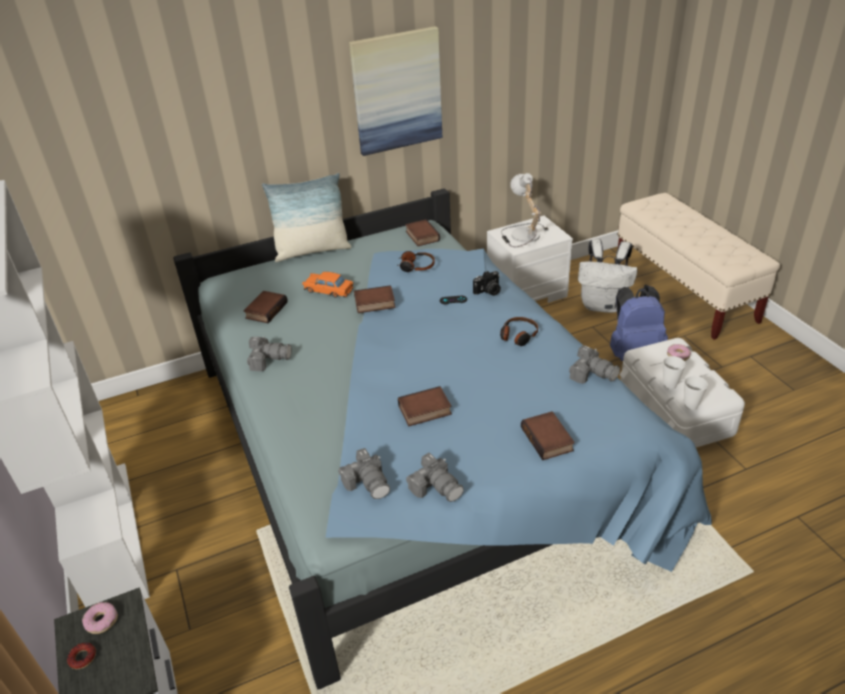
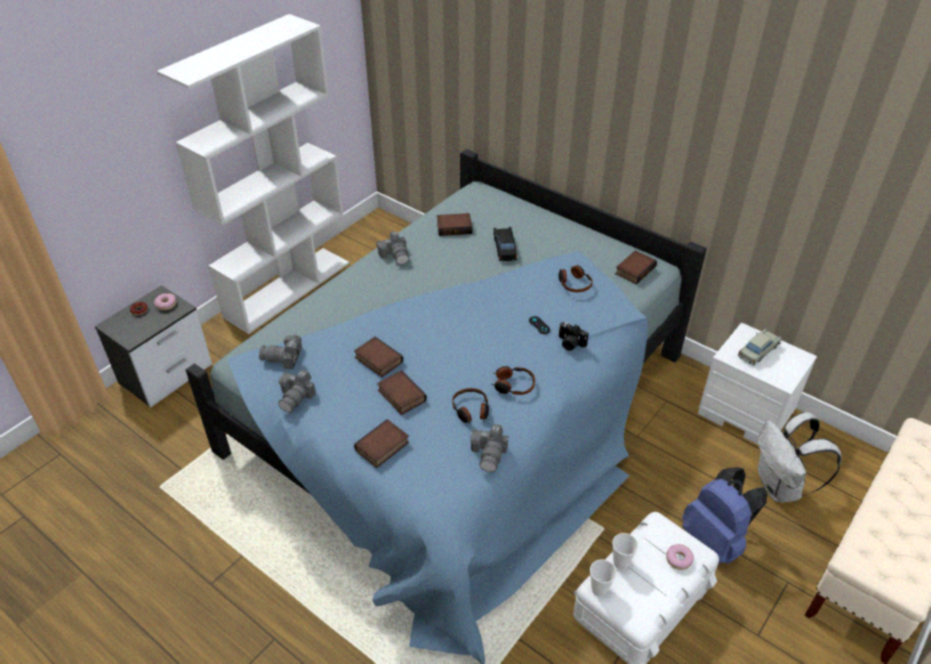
camera: 60 degrees right, 5 degrees up
(312, 251) = (556, 216): pillow -> none
(328, 290) = (504, 248): orange toy car -> black toy car
(368, 483) = (284, 358): camera -> camera turned 60 degrees clockwise
(374, 303) = (499, 280): book -> book (400, 396)
(397, 91) = (688, 124): picture -> none
(522, 235) = (757, 351): table lamp -> beige toy car
(533, 369) = (471, 410): none -> headphones

